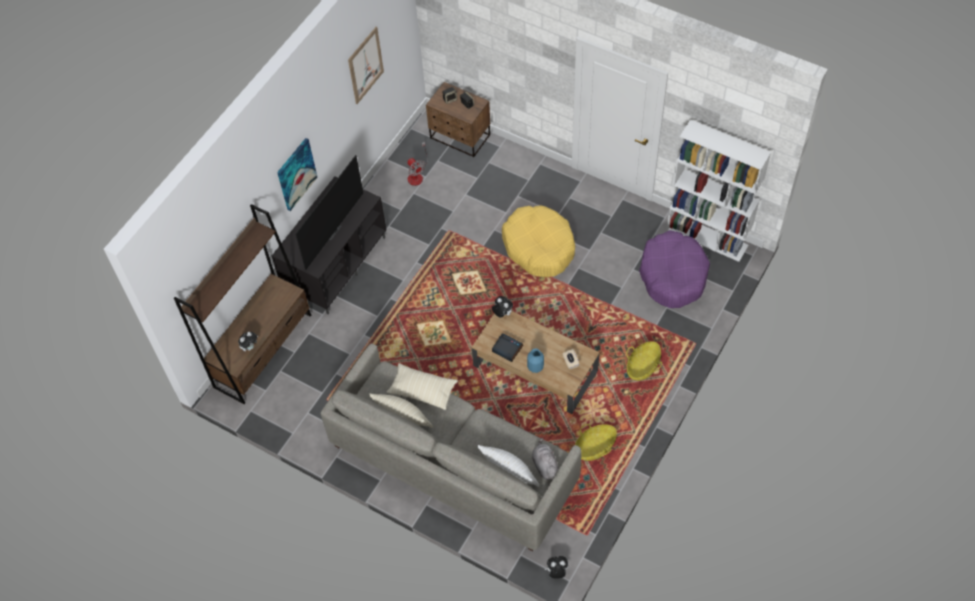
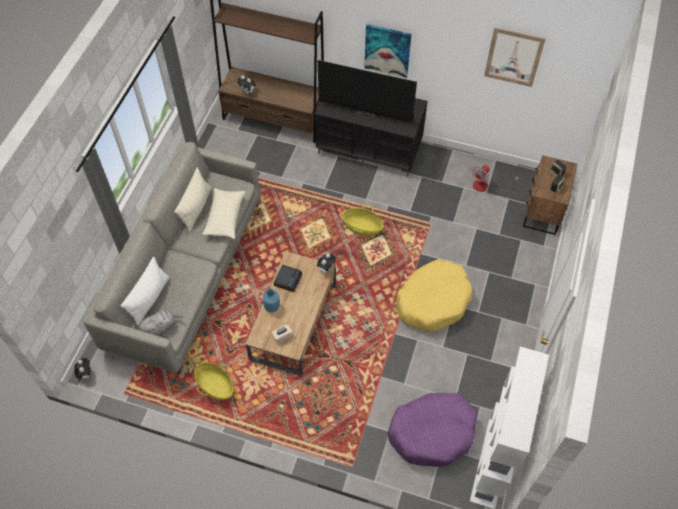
camera: 75 degrees right, 0 degrees up
(642, 367) = (313, 417): basket -> basket (362, 227)

